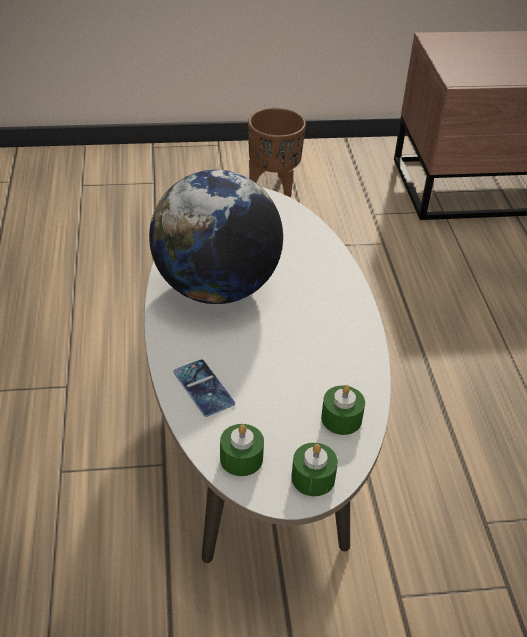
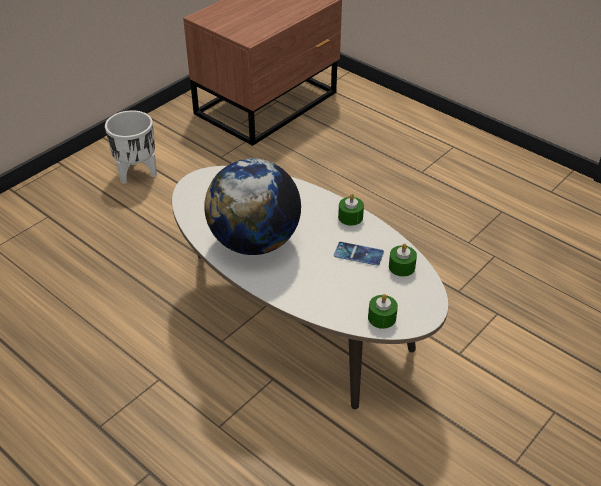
camera: 40 degrees left, 0 degrees up
(203, 388) = (319, 298): phone -> phone (358, 254)
(274, 187) = (137, 173): brown planter -> white planter
(313, 478) = (423, 303): green candle -> green candle (350, 217)

